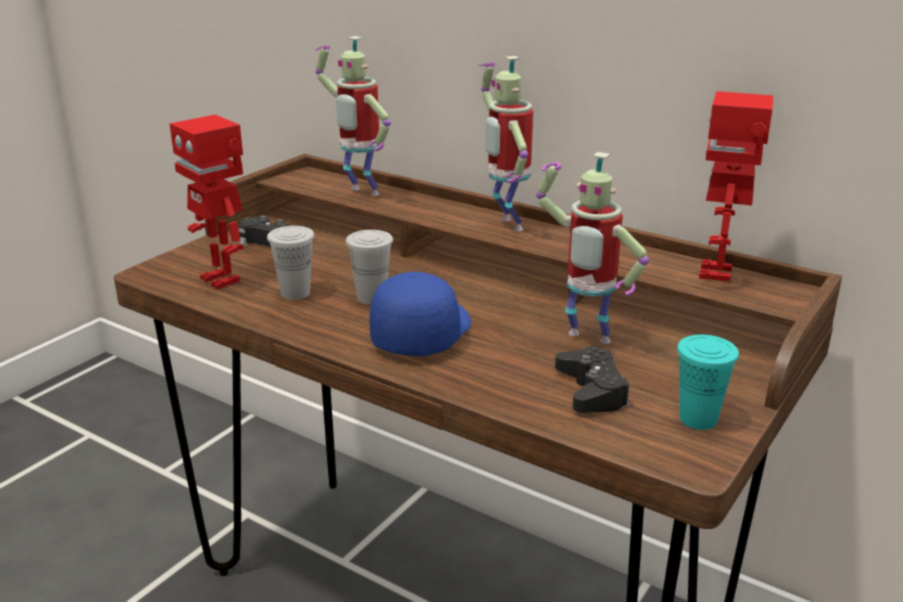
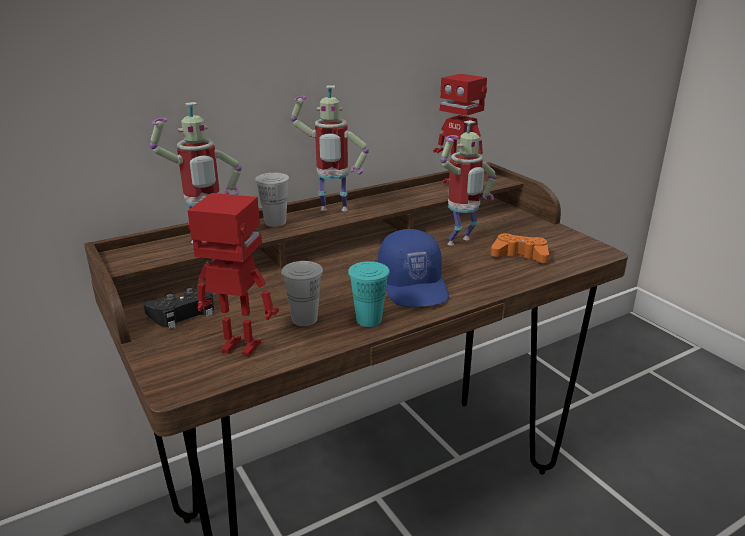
camera: 65 degrees left, 0 degrees up
(222, 279) = (239, 348): toy robot -> toy robot turned 150 degrees counterclockwise
(371, 298) = (343, 292): white cup -> white cup (275, 222)
(421, 333) = (414, 286): blue cap -> blue cap turned 150 degrees counterclockwise
(591, 390) = (520, 255): black game controller -> orange game controller
(698, 419) = (561, 240): turquoise cup -> turquoise cup (369, 320)

